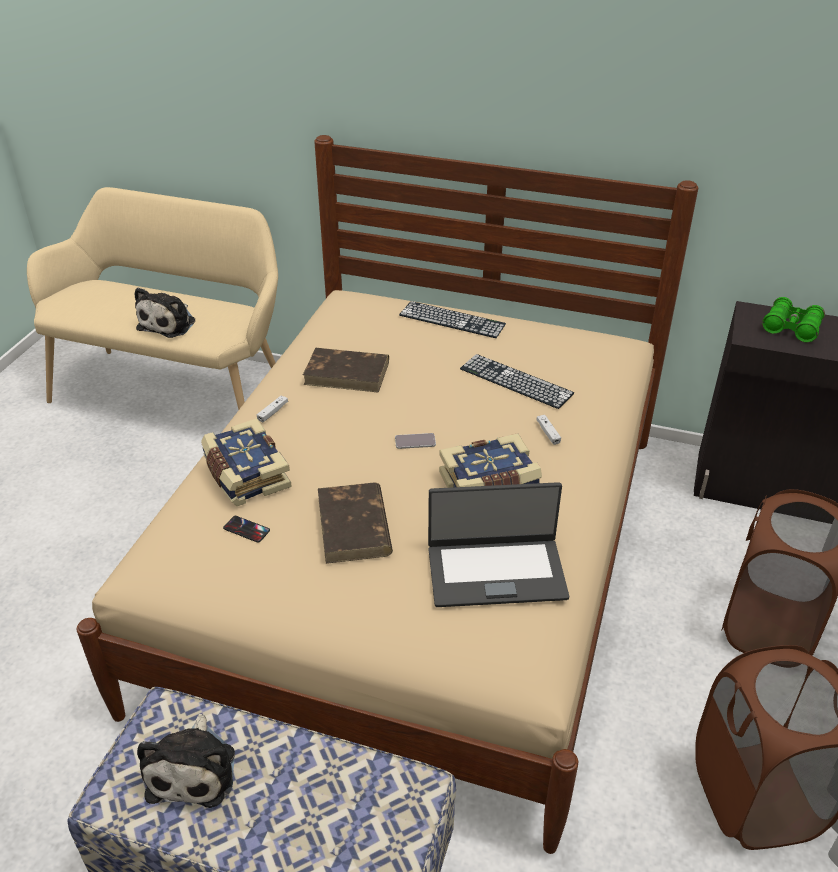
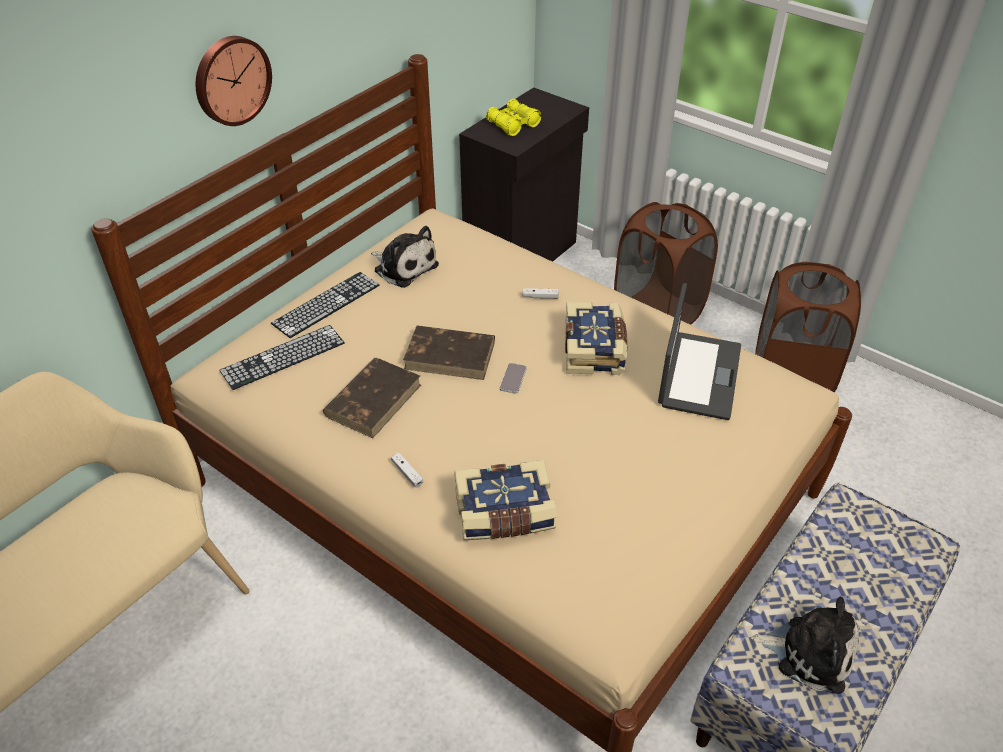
camera: 70 degrees left, 5 degrees up
(169, 323) = (97, 563): plush toy -> plush toy (404, 267)
(246, 529) = (589, 528): phone -> none
(354, 527) = (615, 447): brown book -> brown book (451, 355)
(476, 96) = (231, 80): none -> wall clock
(515, 381) = (457, 292): keyboard -> keyboard (283, 357)
(791, 328) = (513, 125): green binoculars -> yellow binoculars

